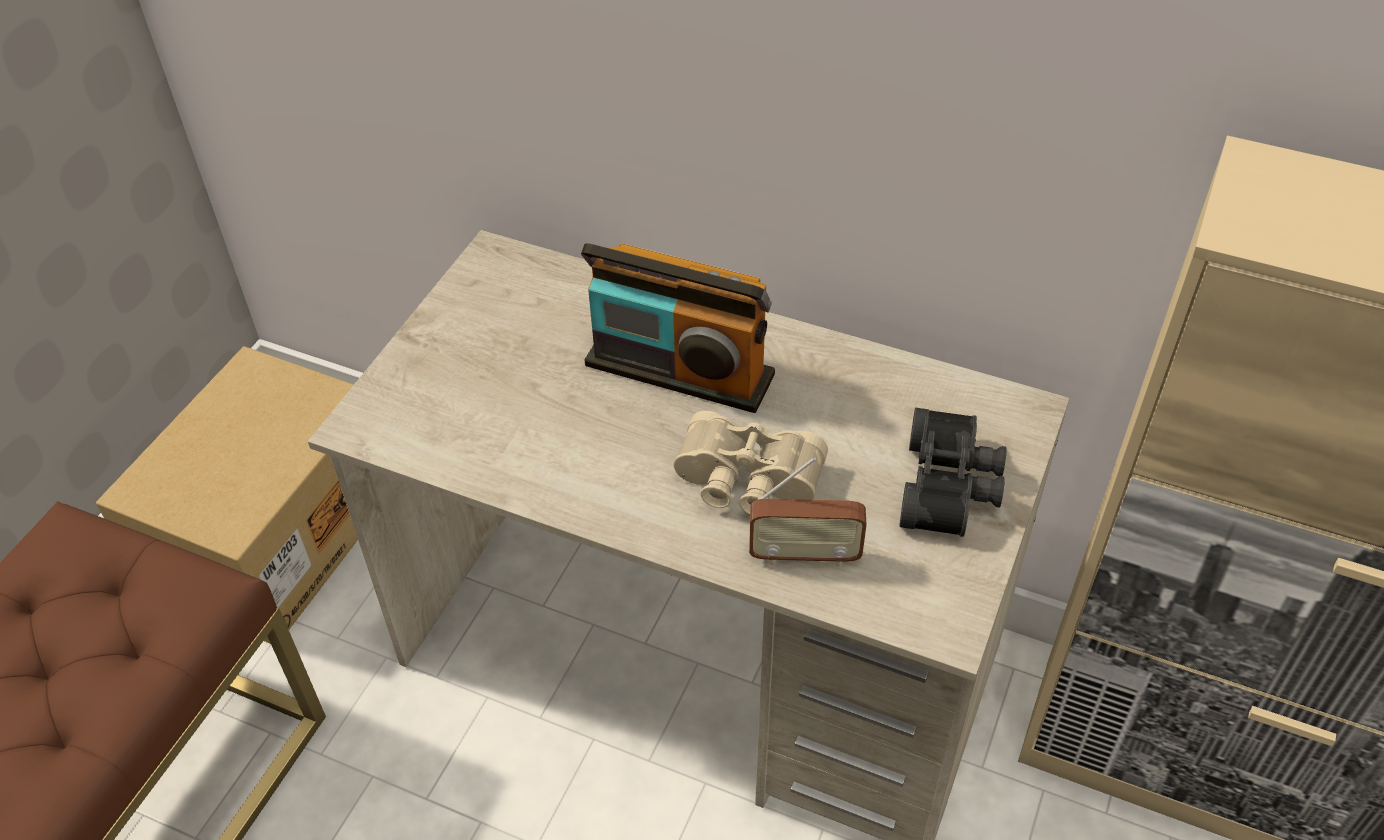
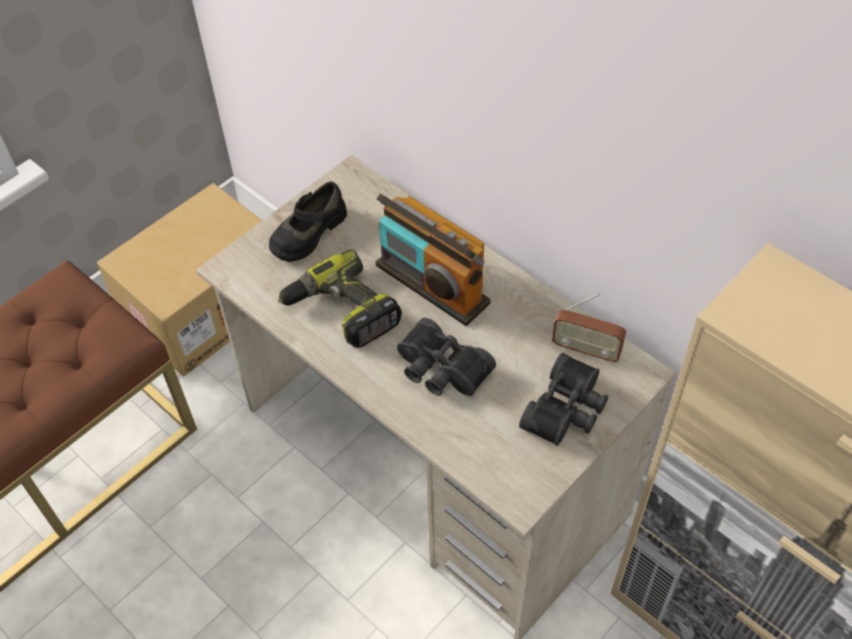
camera: 20 degrees right, 5 degrees up
(463, 346) = (308, 232): none -> black shoe
(562, 441) = (341, 312): none -> power drill
(746, 483) = (440, 371): beige binoculars -> black binoculars
(804, 555) = (454, 427): radio -> radio (586, 350)

